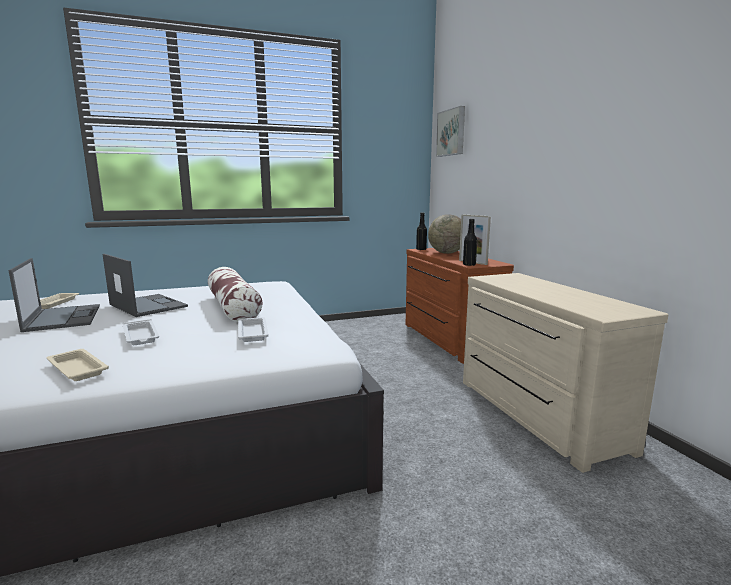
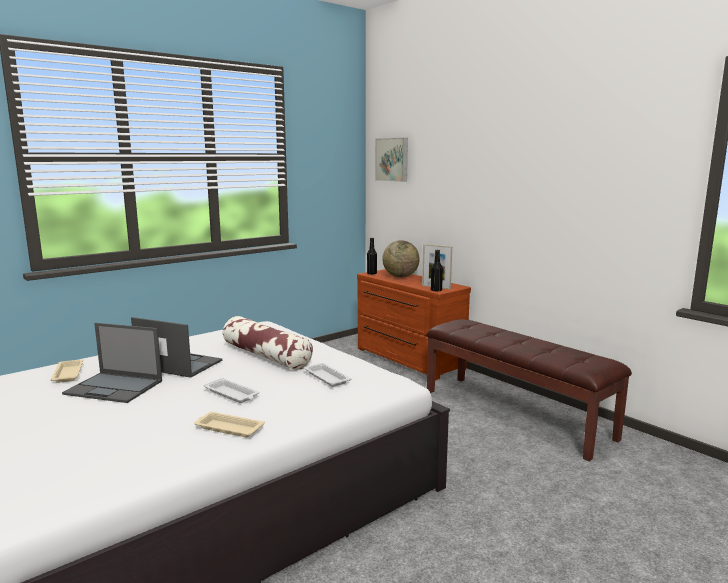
camera: 20 degrees left, 0 degrees up
(63, 318) = (115, 387): laptop -> laptop turned 150 degrees clockwise
(534, 414) = (515, 413): beige dresser -> brown bench

